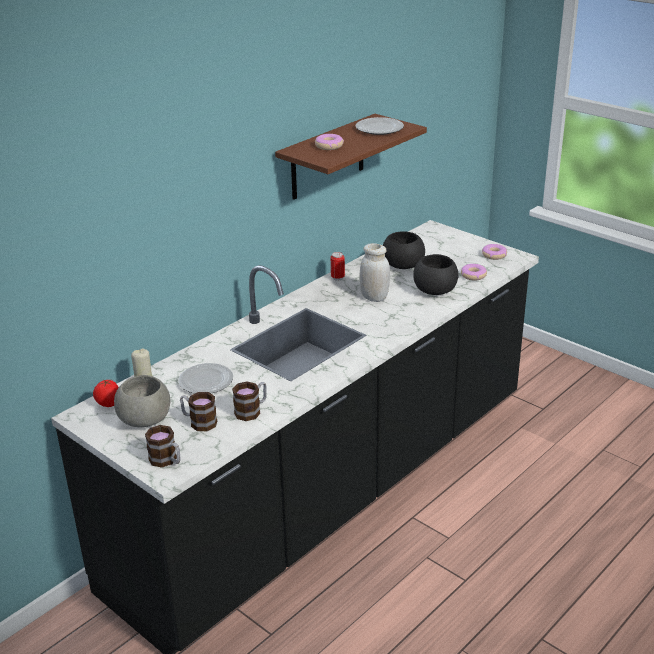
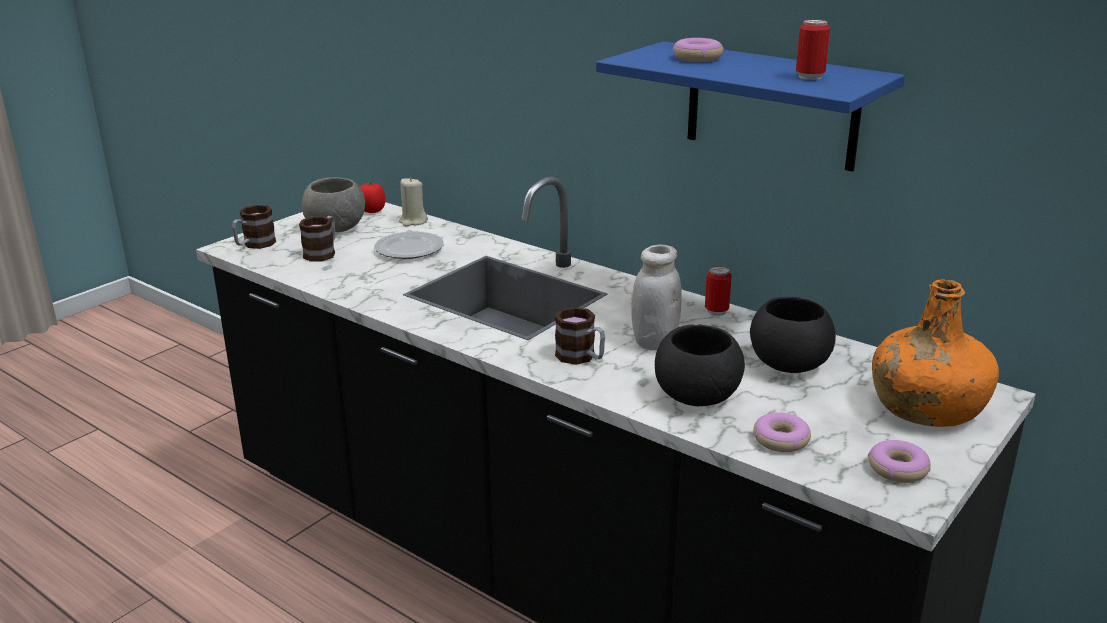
camera: 85 degrees right, 5 degrees down
(252, 410) = (338, 277): mug -> mug (581, 358)
(327, 157) = (771, 106): brown shelf -> blue shelf
(379, 129) = (810, 77): plate -> can
(443, 242) = (926, 407): none -> orange bottle

